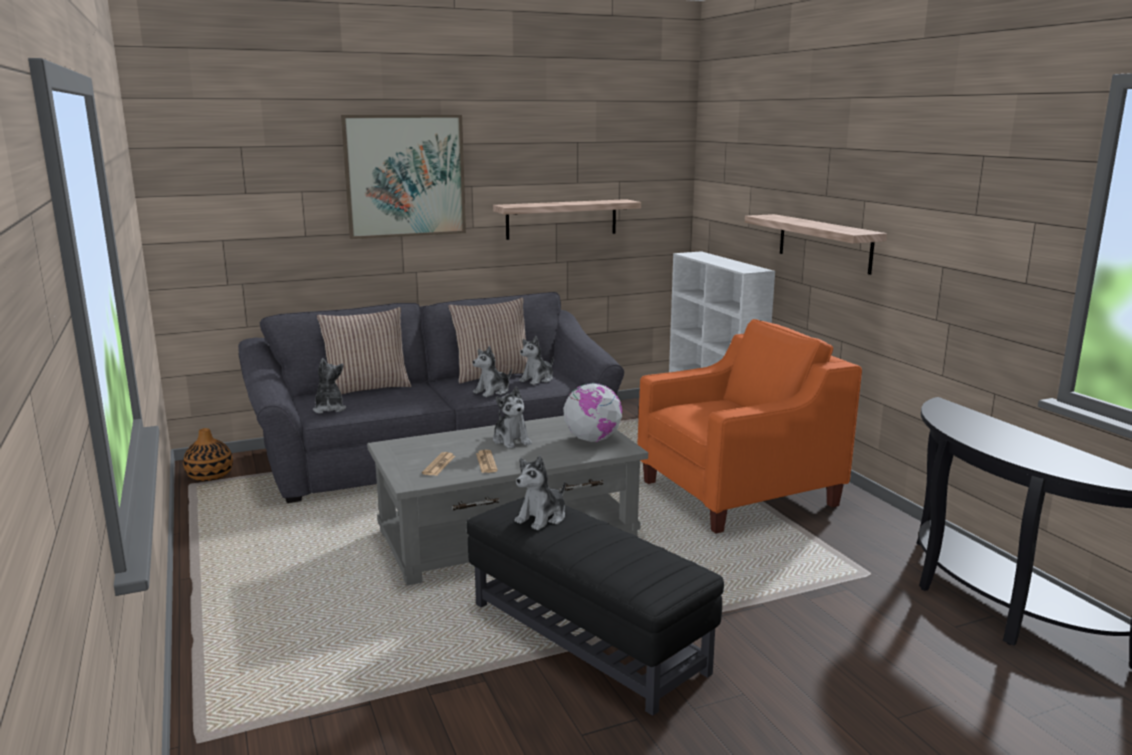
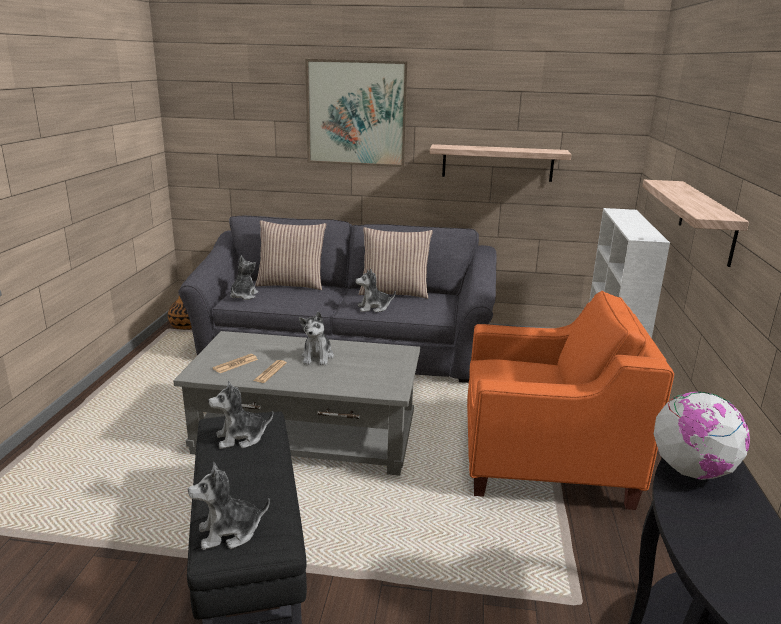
camera: 30 degrees right, 5 degrees up
(537, 379) = (422, 305): plush toy -> plush toy (229, 532)
(592, 439) = (379, 374): globe -> globe (692, 471)

